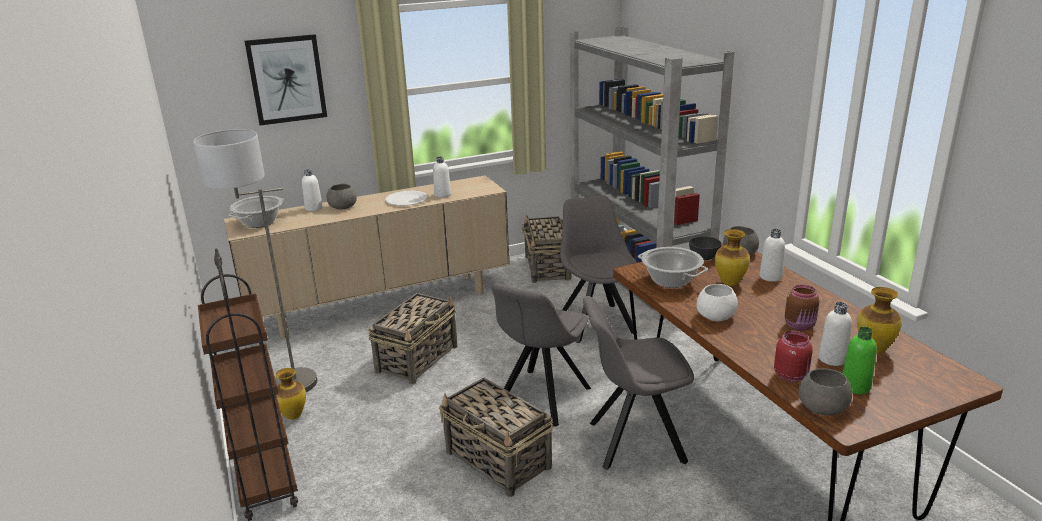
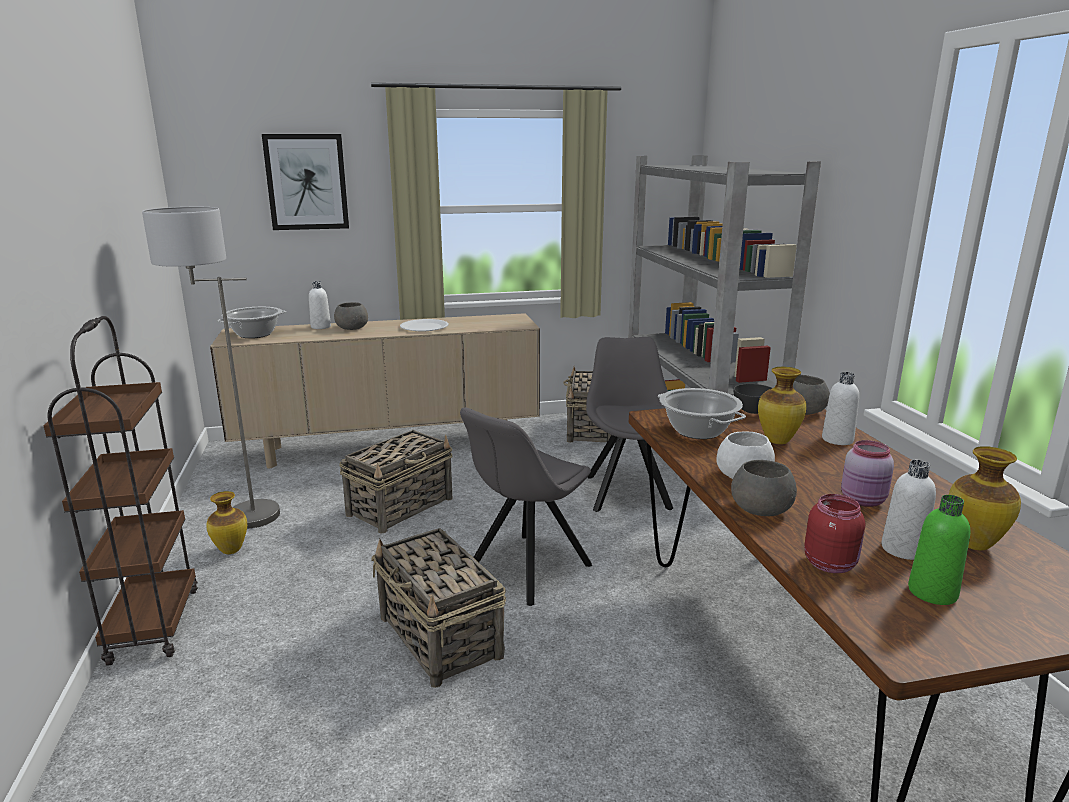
camera: 10 degrees right, 5 degrees down
(442, 195) = (466, 326): white bottle -> none
(635, 441) = (627, 640): grey chair -> none
(800, 326) = (864, 501): brown jar -> pink jar
(823, 407) = (871, 616): grey bowl -> grey bowl (762, 509)

